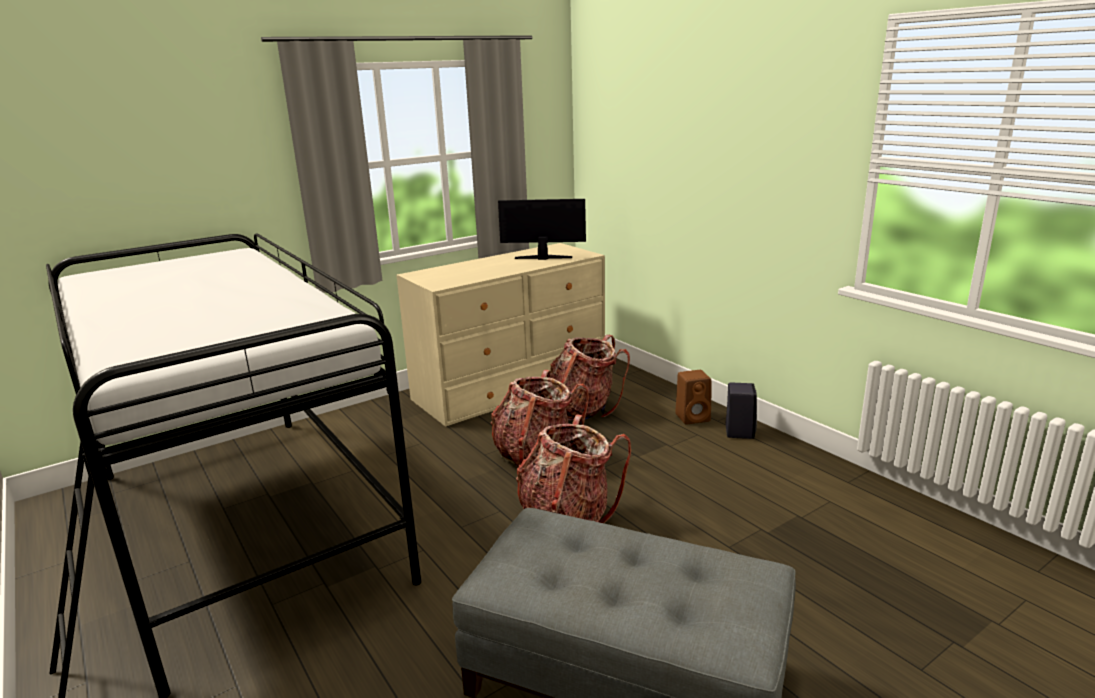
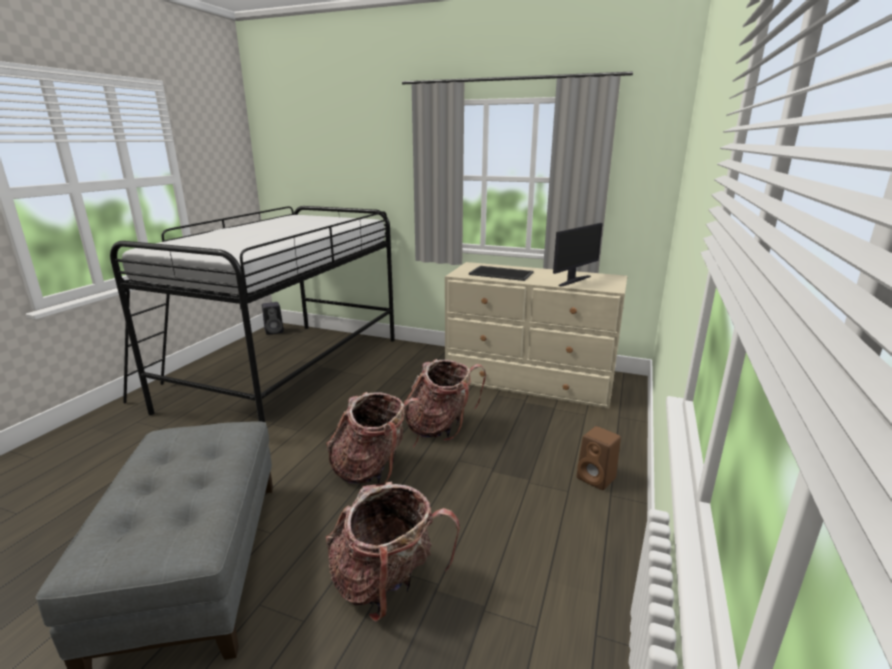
camera: 55 degrees right, 0 degrees up
(471, 272) = (502, 273): none -> tray
(543, 258) = (573, 280): monitor -> monitor turned 75 degrees clockwise
(584, 408) = (537, 420): backpack -> backpack (387, 584)
(739, 431) = (607, 515): black speaker -> black speaker (275, 331)

